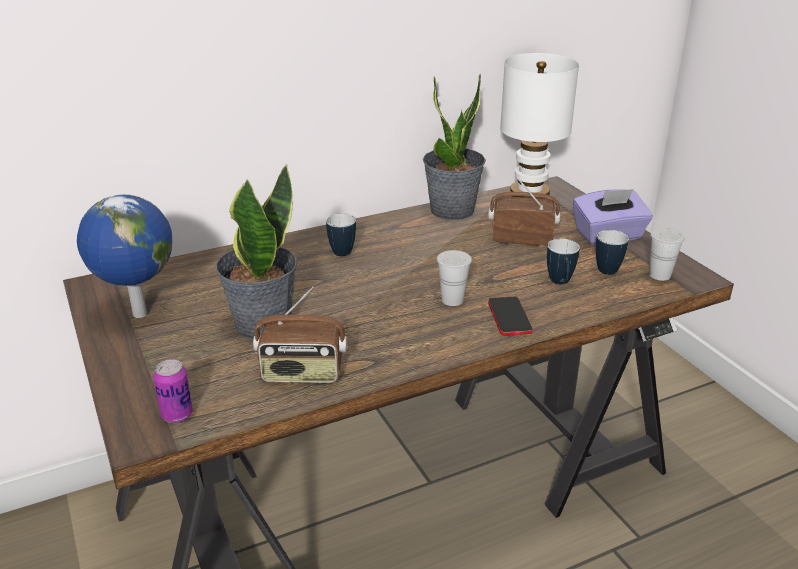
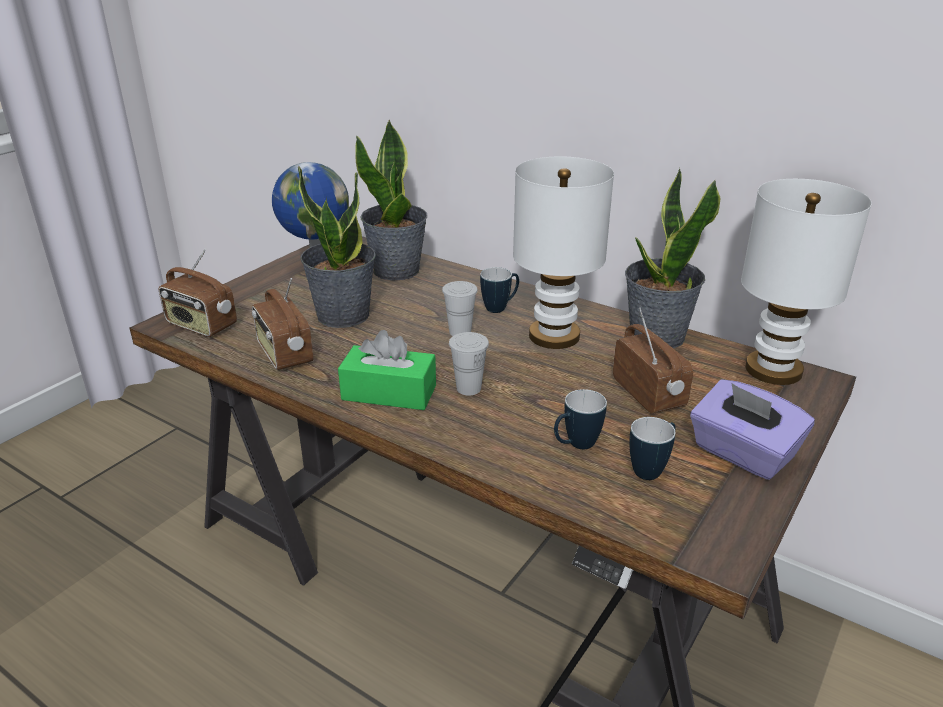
camera: 60 degrees right, 0 degrees up
(177, 415) = (201, 325): can -> radio
(208, 274) = (397, 270): none -> potted plant
(412, 244) = (553, 336): none -> white table lamp
(425, 336) = (389, 393): none -> green tissue box
(509, 317) = (468, 430): phone -> none
(660, 275) = (686, 519): white cup -> white cup (460, 332)

